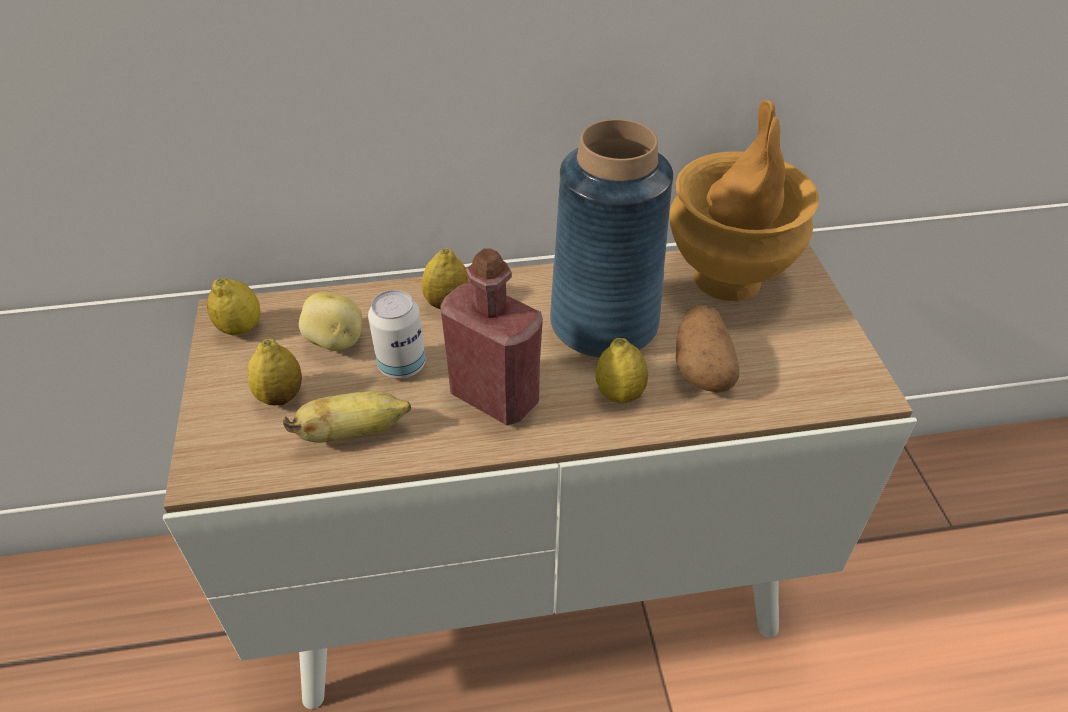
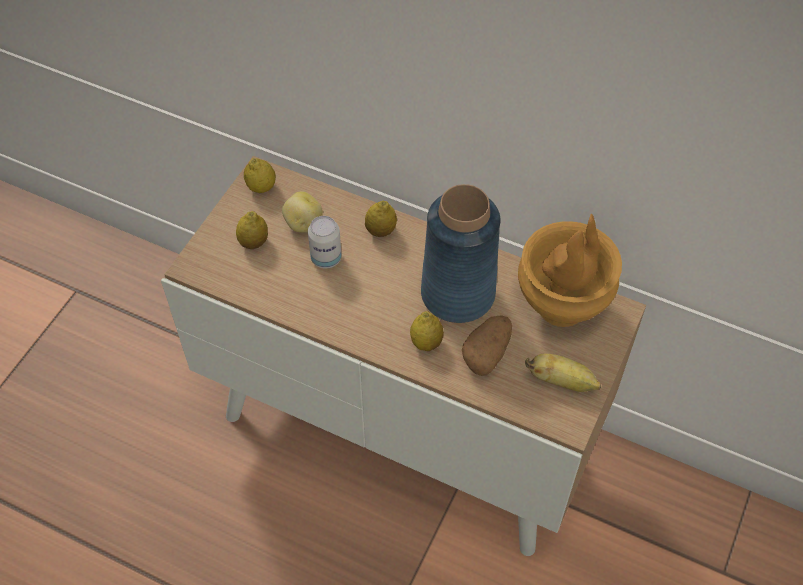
camera: 35 degrees right, 10 degrees up
(354, 432) = (274, 285): banana -> banana (562, 381)
(495, 396) = (359, 305): red bottle -> none

